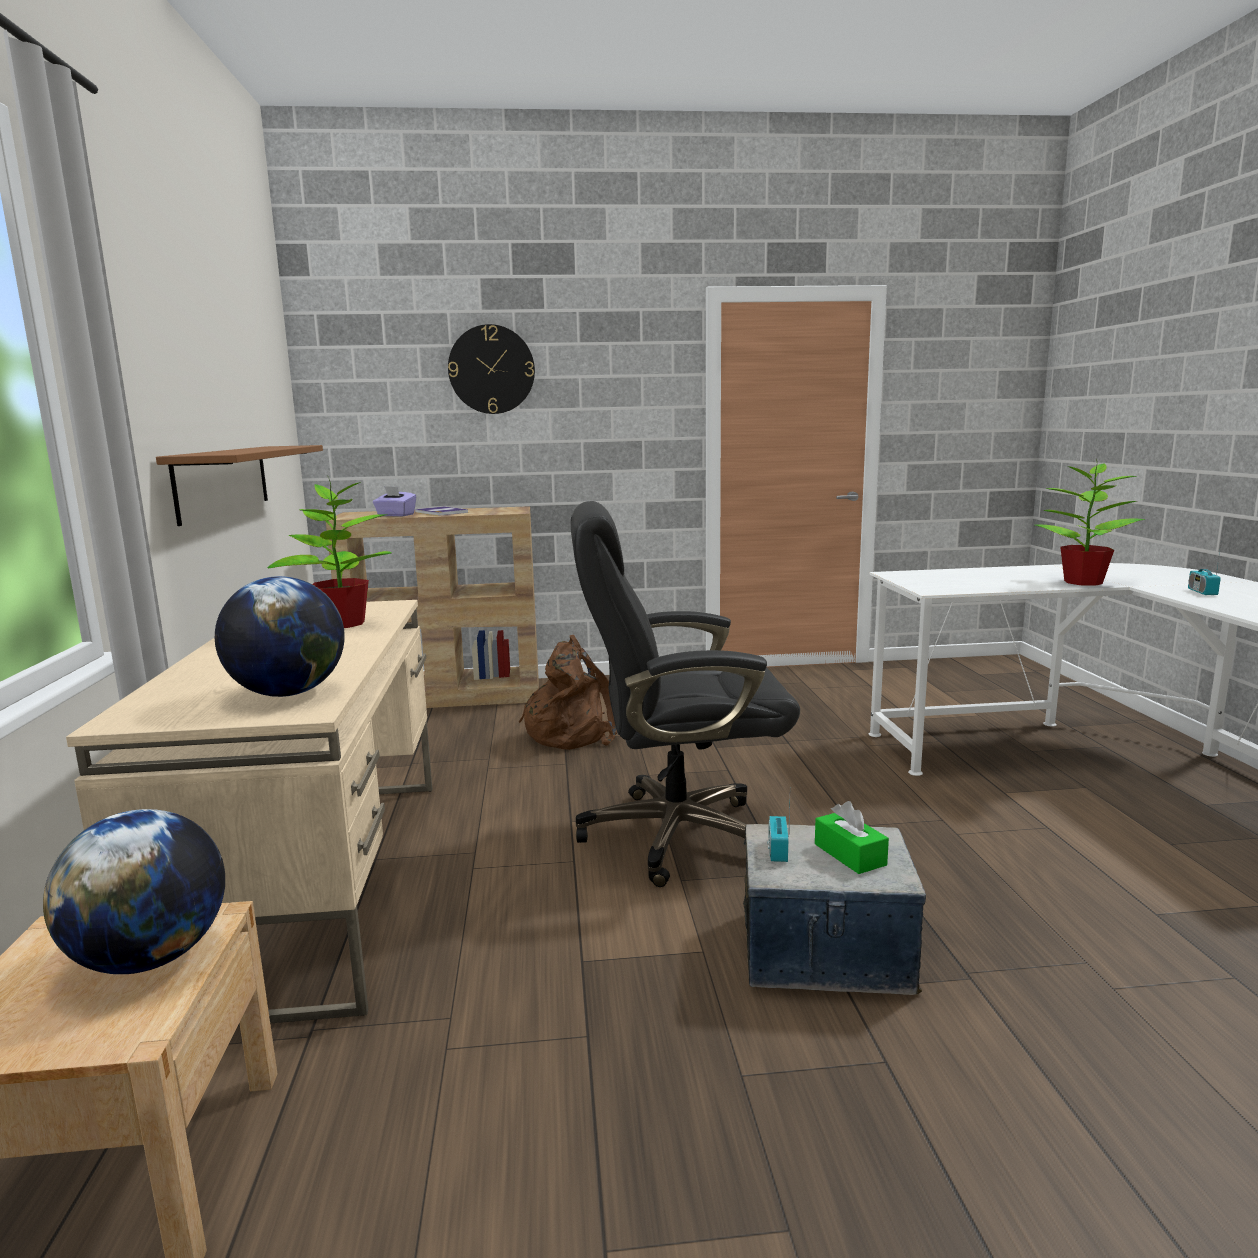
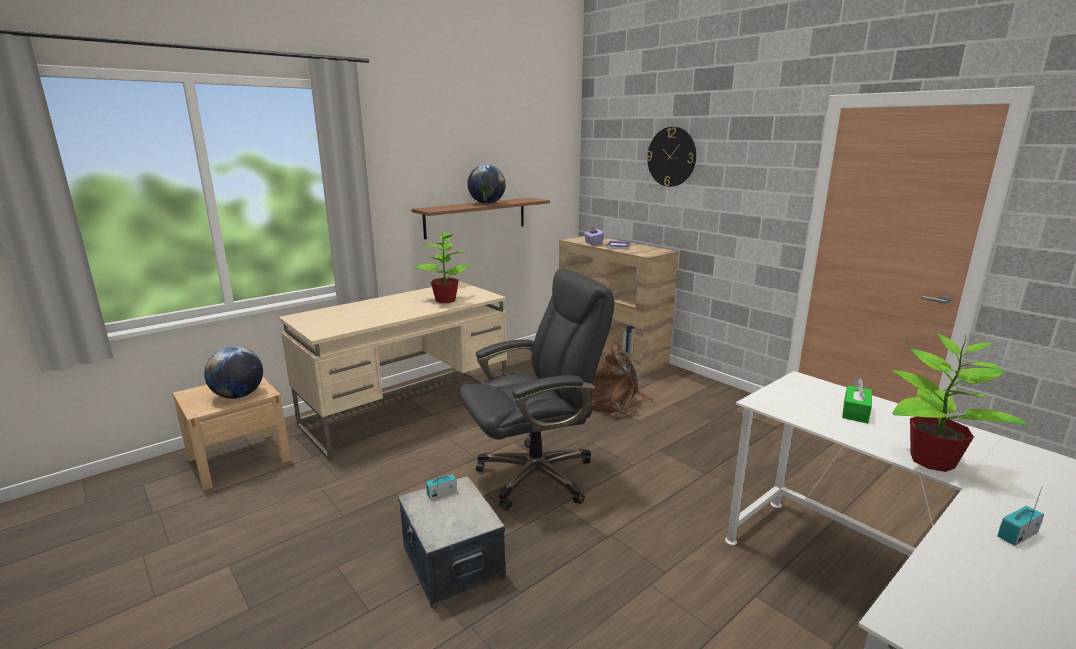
camera: 55 degrees right, 5 degrees up
(288, 693) = (339, 325): globe -> globe (487, 203)
(680, 834) = (533, 477): black office chair -> black office chair turned 105 degrees clockwise
(850, 854) = (454, 516): green tissue box -> green tissue box (855, 412)

